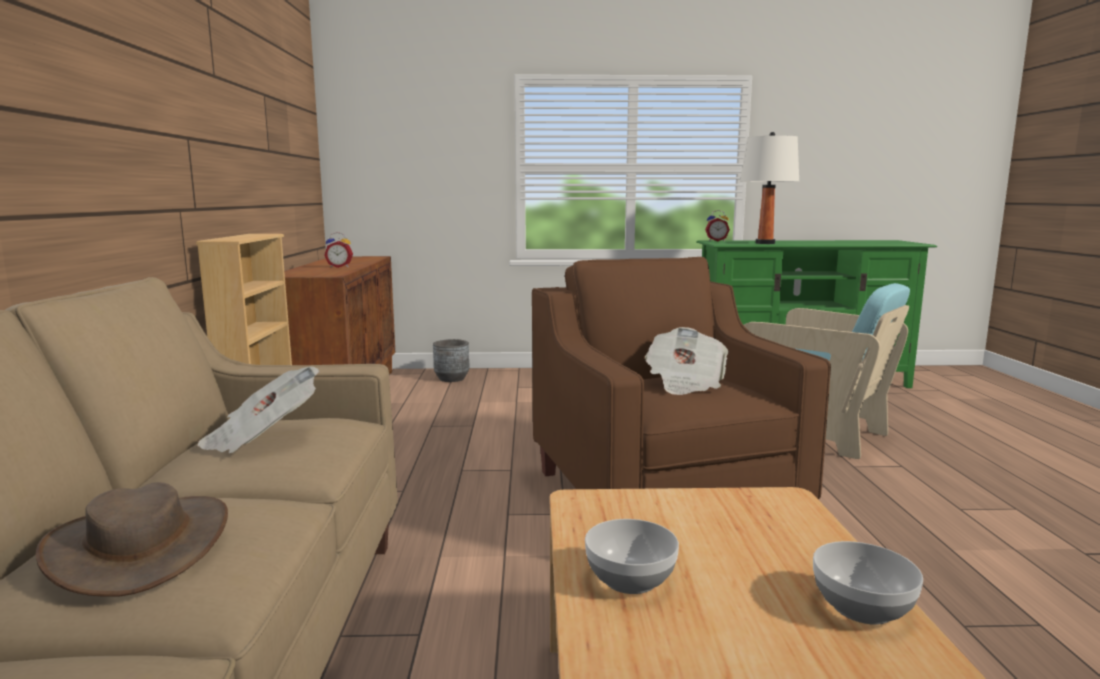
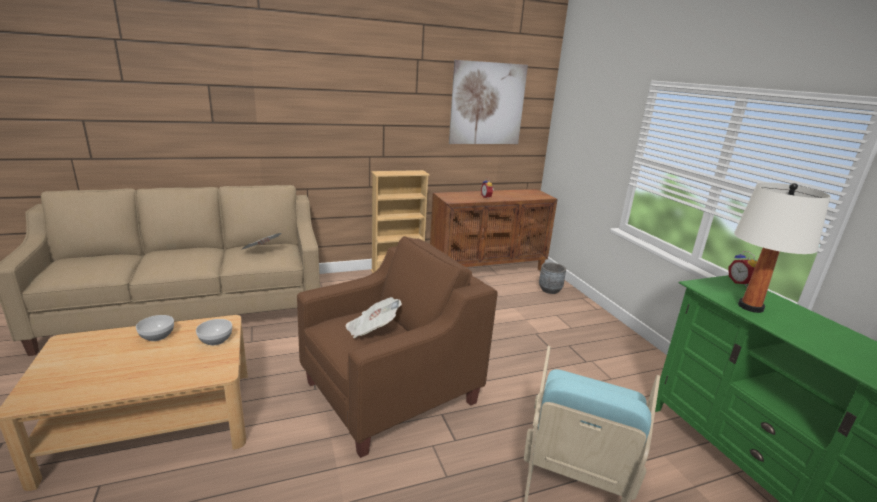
camera: 70 degrees right, 10 degrees up
(141, 545) = (175, 256): brown hat -> none
(278, 111) = (487, 104): none -> picture
(861, 608) = (116, 385): bowl -> bowl (215, 340)

